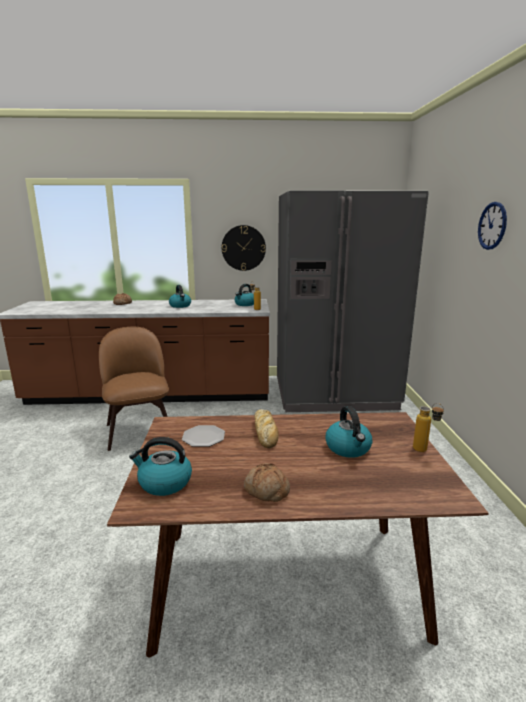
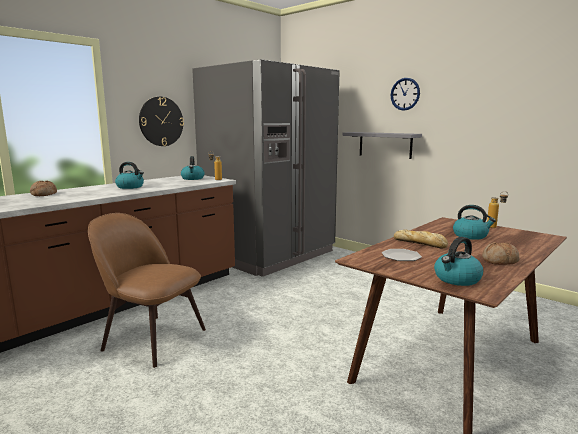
camera: 45 degrees left, 5 degrees down
(466, 294) = (385, 145): none -> grey shelf

